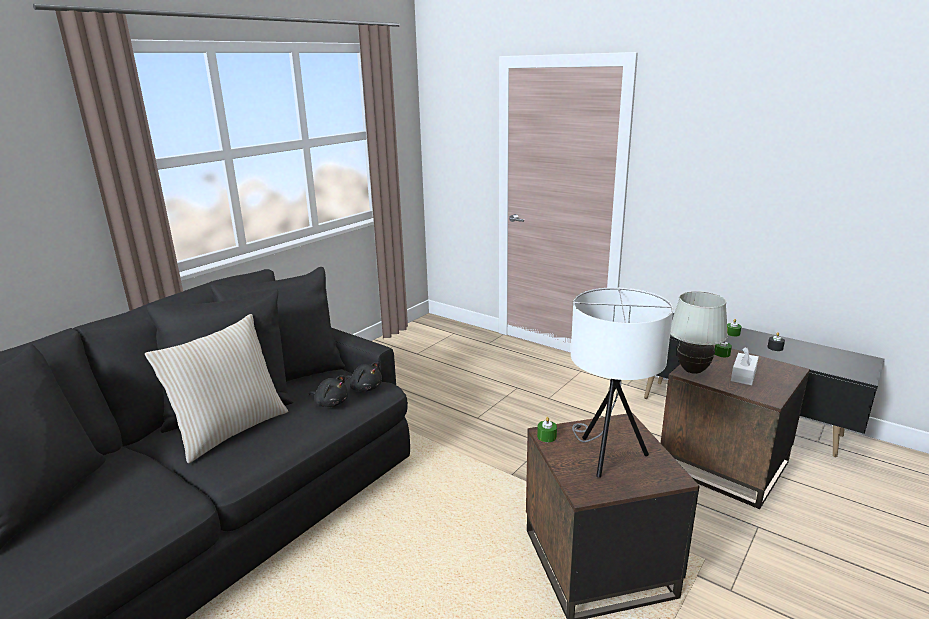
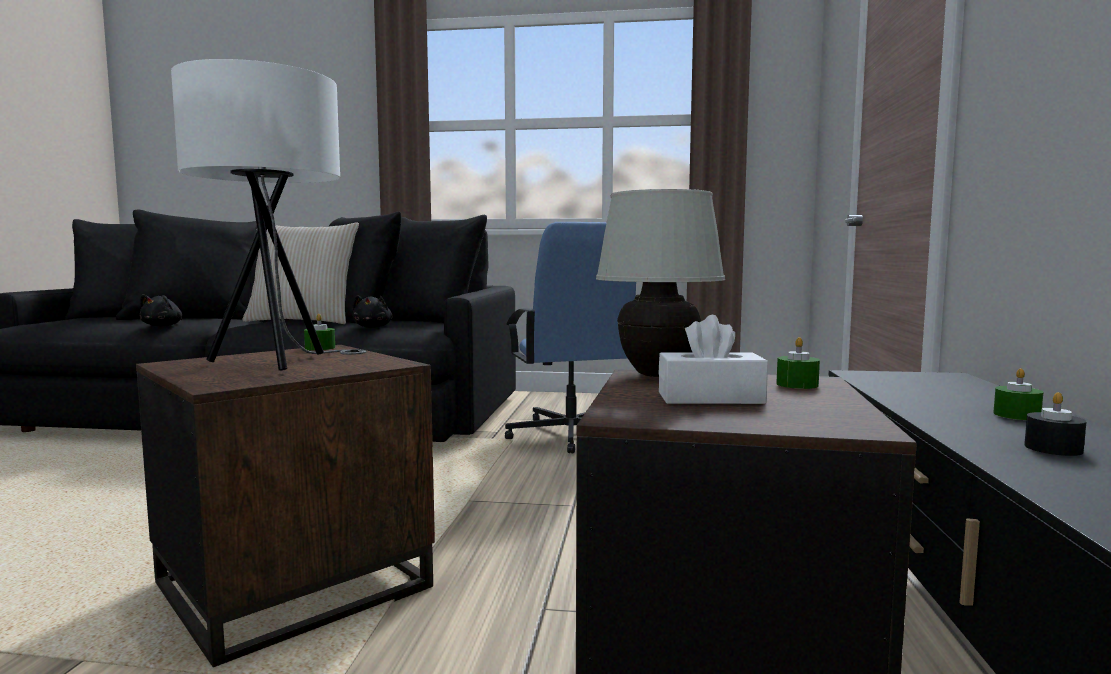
camera: 60 degrees right, 15 degrees down
(365, 387) = (416, 329): black plush toy -> black plush toy (163, 326)
(418, 406) = (570, 435): none -> blue office chair

